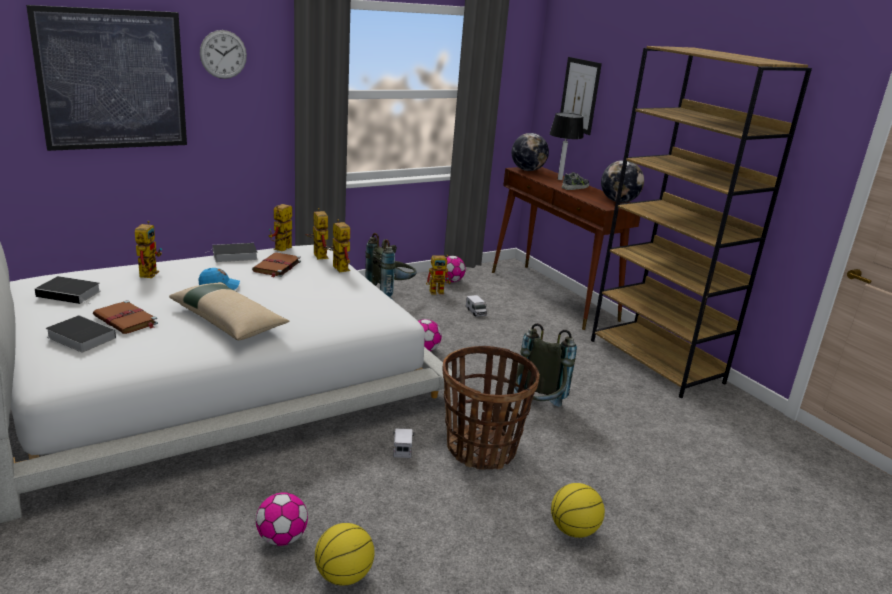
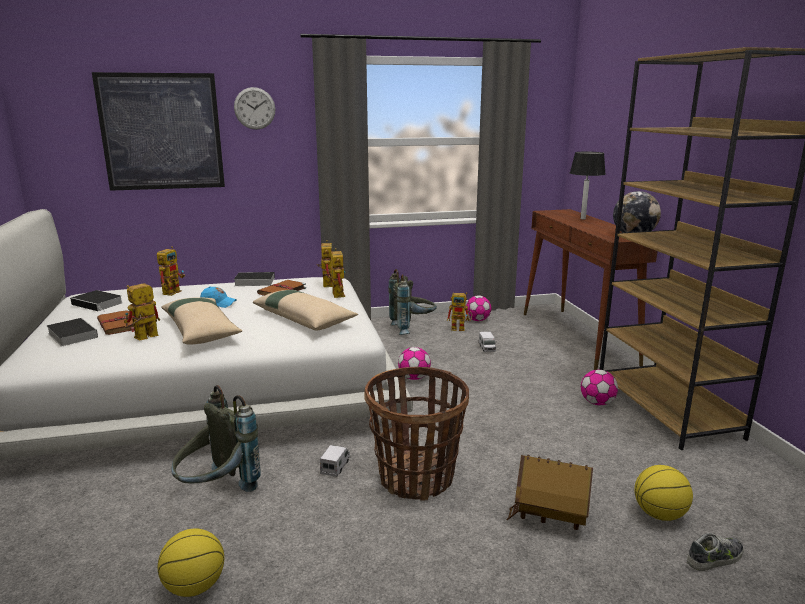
camera: 20 degrees right, 5 degrees down
(282, 250) = (299, 279): toy robot -> toy robot (142, 338)
(282, 538) = (164, 538): football -> football (597, 403)
(329, 300) = (304, 318): none -> beige pillow
(527, 170) = (554, 212): globe -> none
(536, 409) = (499, 444): grey backpack -> grey backpack (217, 491)
(573, 530) = (470, 581): basketball -> basketball (659, 514)
(575, 187) = (594, 224): shoe -> shoe (715, 558)
(579, 95) = (603, 134): picture -> none
(608, 469) = (550, 517): none -> toy house

